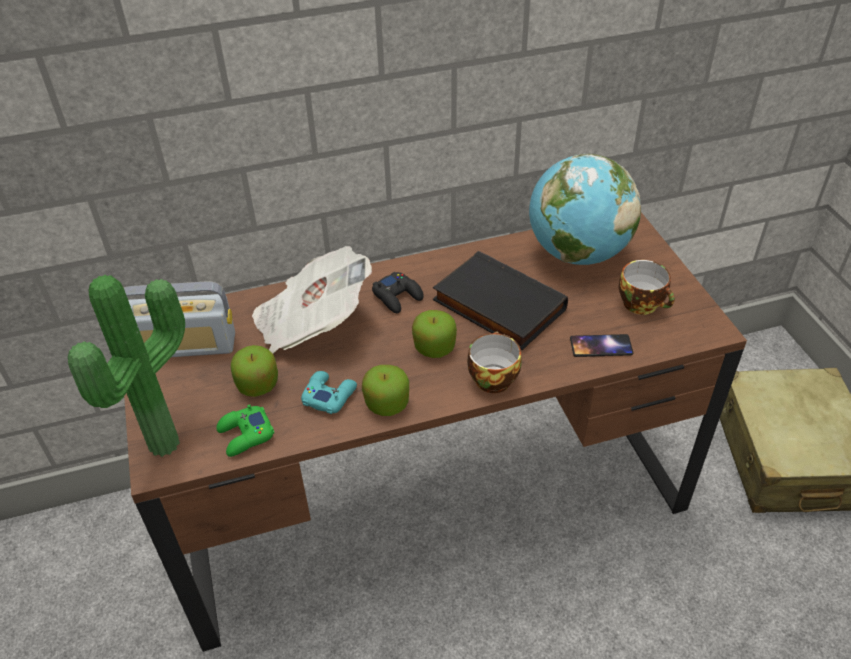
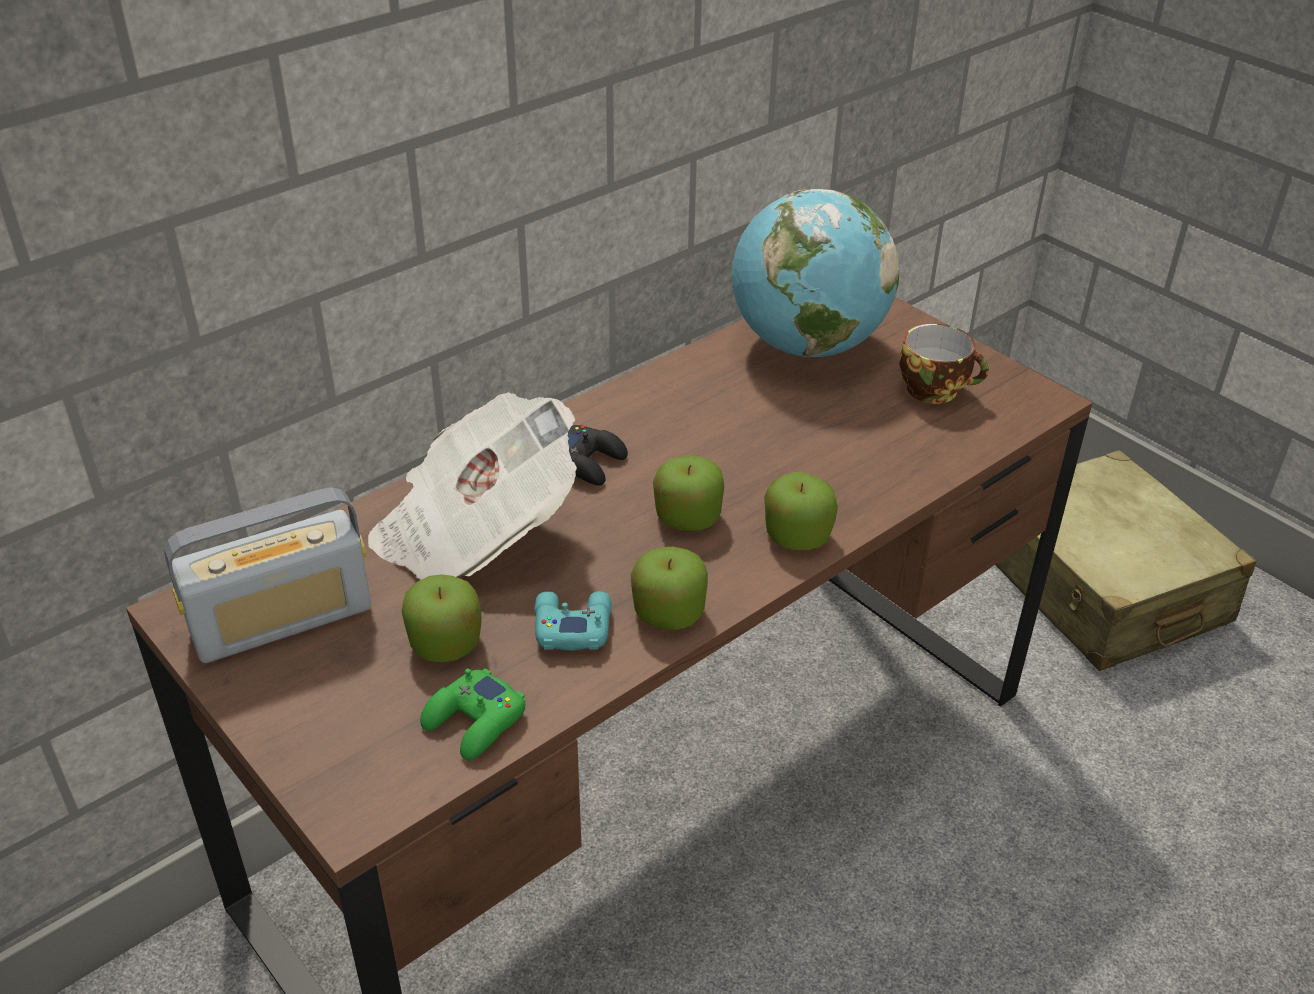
camera: 25 degrees left, 5 degrees down
(170, 445) = (353, 775): potted plant -> none
(491, 377) = (797, 535): cup -> apple
(496, 306) = (740, 440): black book -> none
(601, 346) = (917, 456): phone -> none

